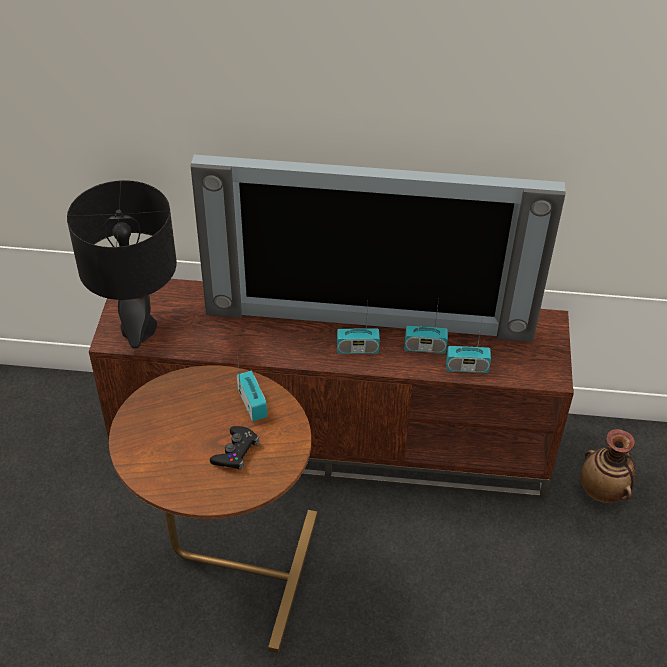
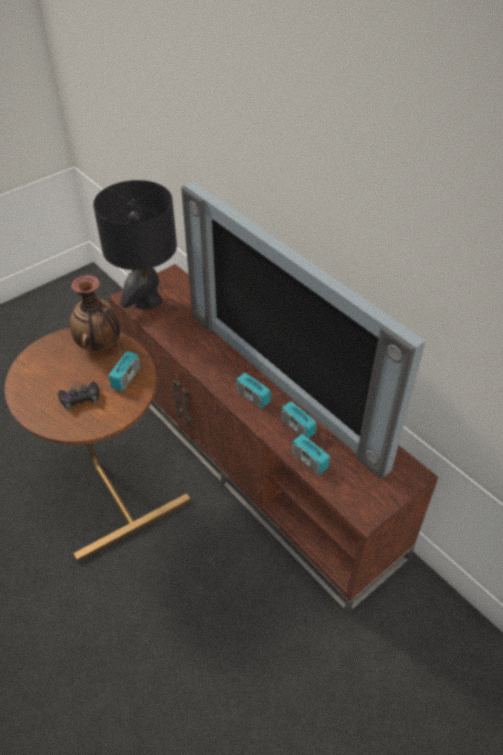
camera: 45 degrees right, 0 degrees up
(603, 491) = (397, 647): vase -> vase (100, 345)

